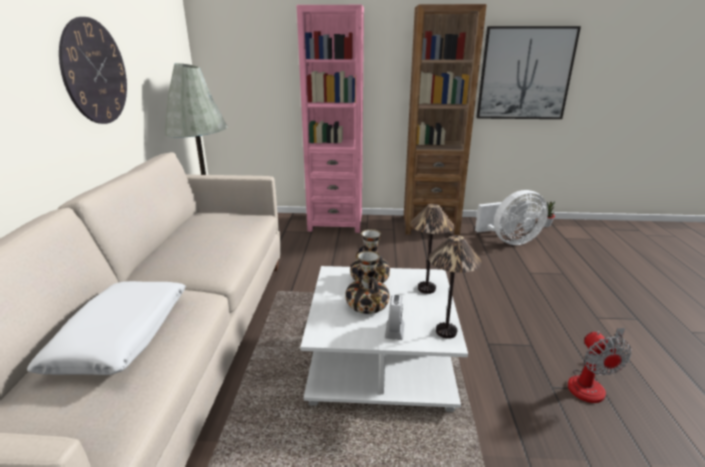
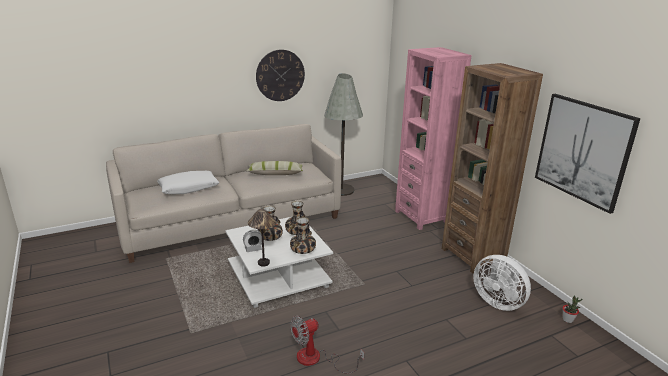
camera: 60 degrees right, 0 degrees up
(205, 238) = (275, 174): none -> pillow
(427, 289) = (302, 250): table lamp -> vase

